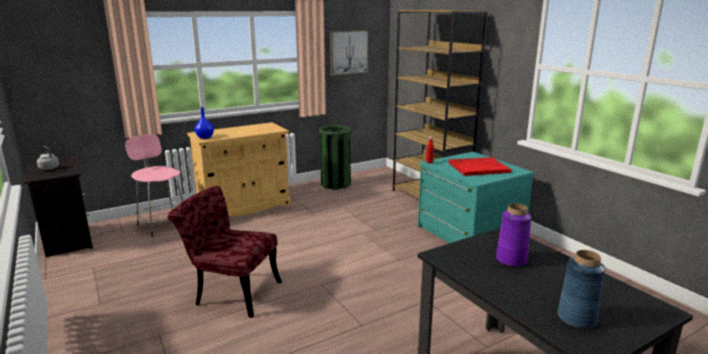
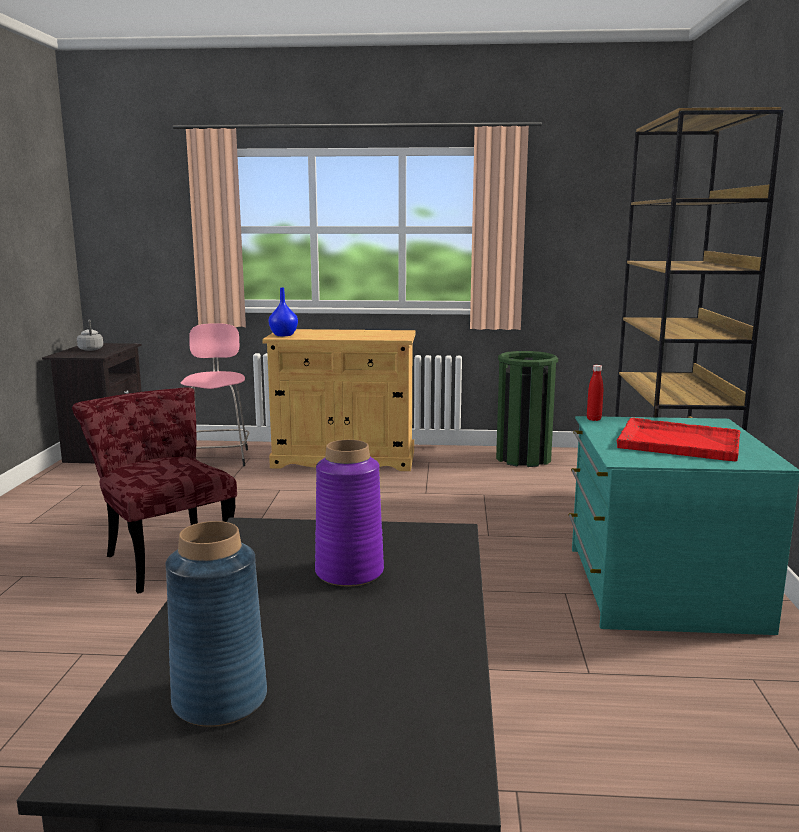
camera: 35 degrees right, 5 degrees down
(348, 52) = (584, 222): picture -> none

